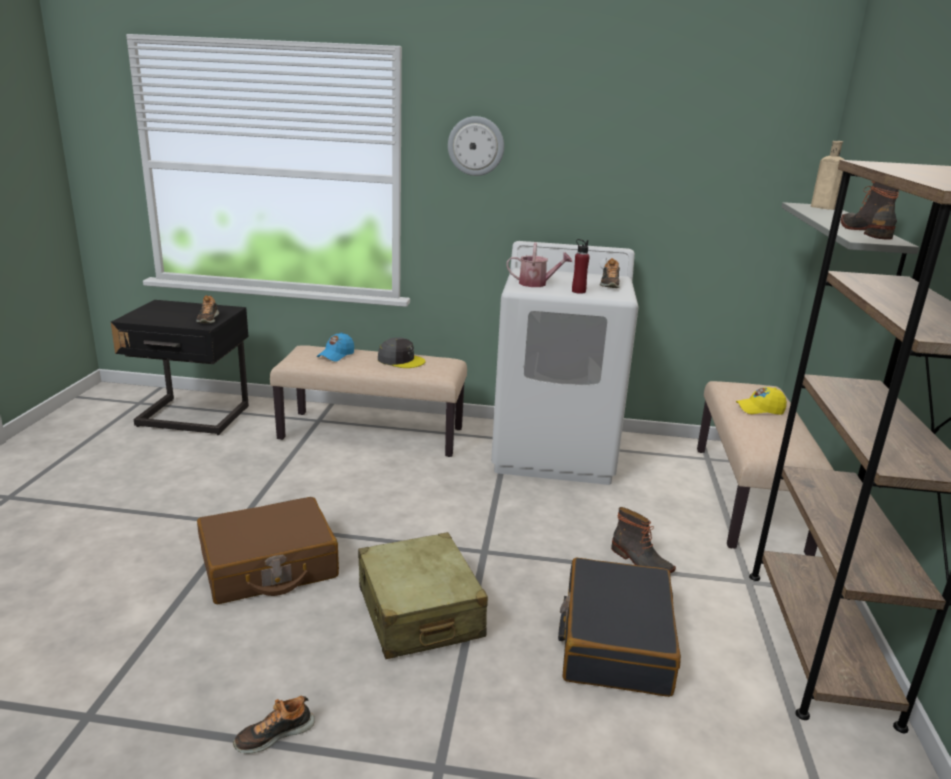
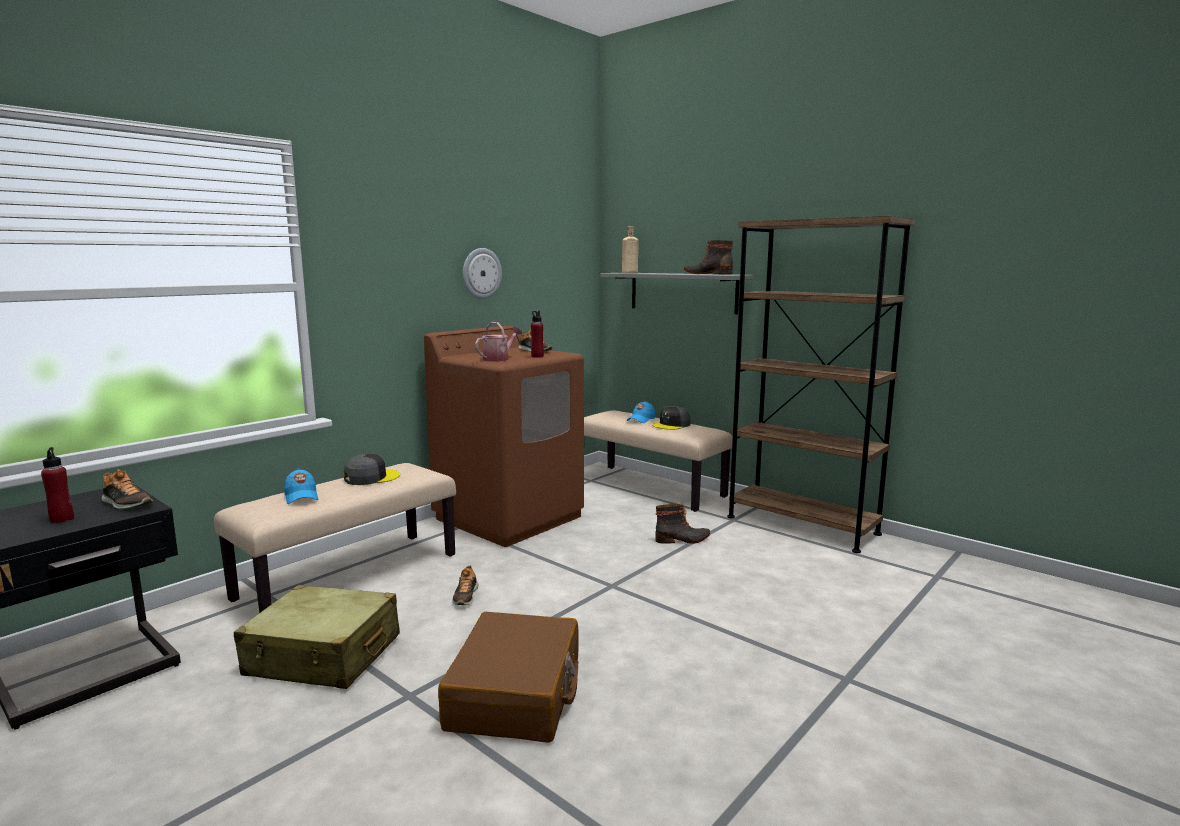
camera: 55 degrees left, 10 degrees down
(173, 317) = (62, 519): none -> red bottle
(274, 734) = (771, 749): shoe -> shoe (465, 596)
(419, 612) = (665, 635): beige suitcase -> beige suitcase (323, 656)
(476, 146) = (375, 245): wall clock -> wall clock (481, 273)
(555, 451) = (509, 517): white washing machine -> brown washing machine
(615, 641) = (758, 576): black suitcase -> none
(760, 409) = (641, 420): yellow cap -> blue cap
(775, 430) = (672, 425): none -> grey cap

